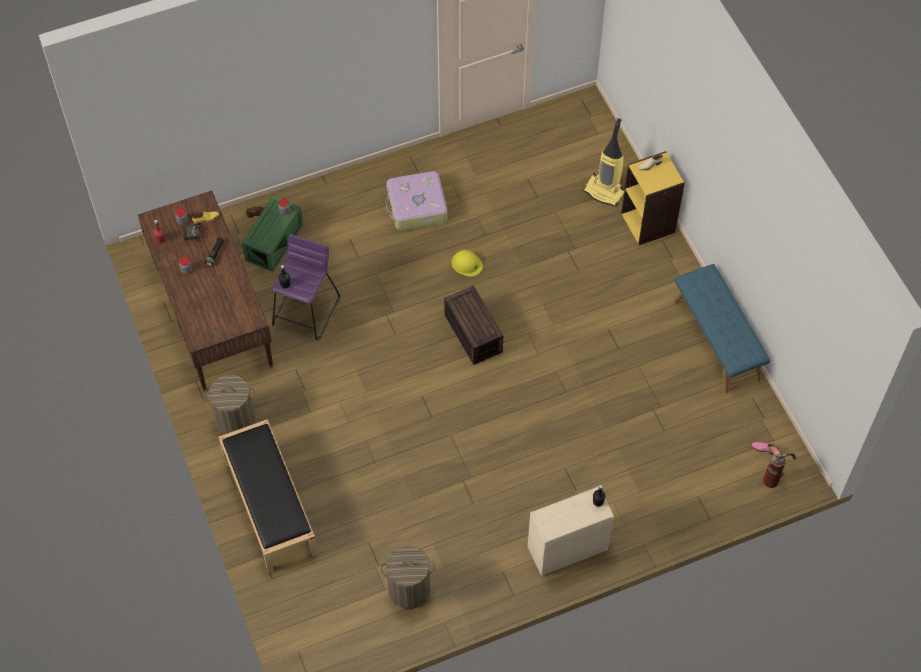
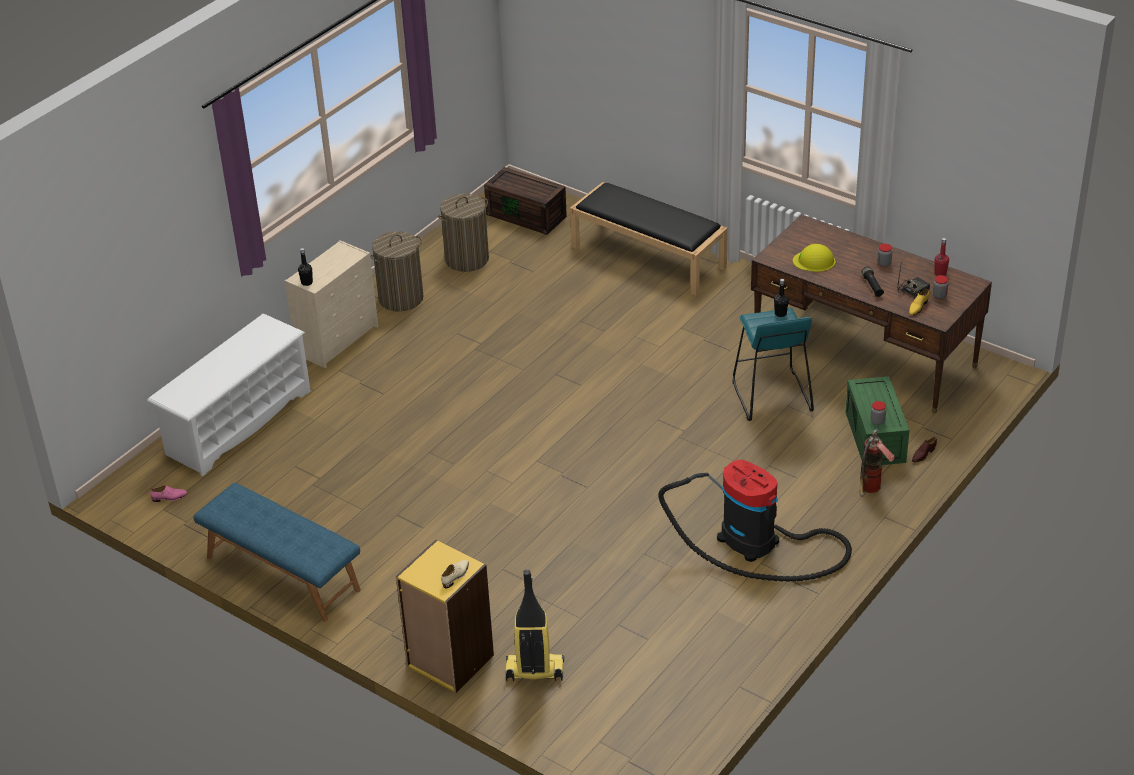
camera: 150 degrees right, 20 degrees down
(235, 420) = (744, 293): laundry basket -> laundry basket (401, 298)
(306, 312) = (771, 396): purple stool -> turquoise stool
(416, 207) = (754, 543): suitcase -> vacuum cleaner
(466, 263) = (640, 515): yellow hard hat -> yellow hard hat (814, 261)
(471, 333) = (576, 456): brown storage box -> brown storage box (527, 215)
(685, 498) = (238, 422): none -> white shoe rack
(774, 476) = (147, 479): fire extinguisher -> fire extinguisher (870, 492)

